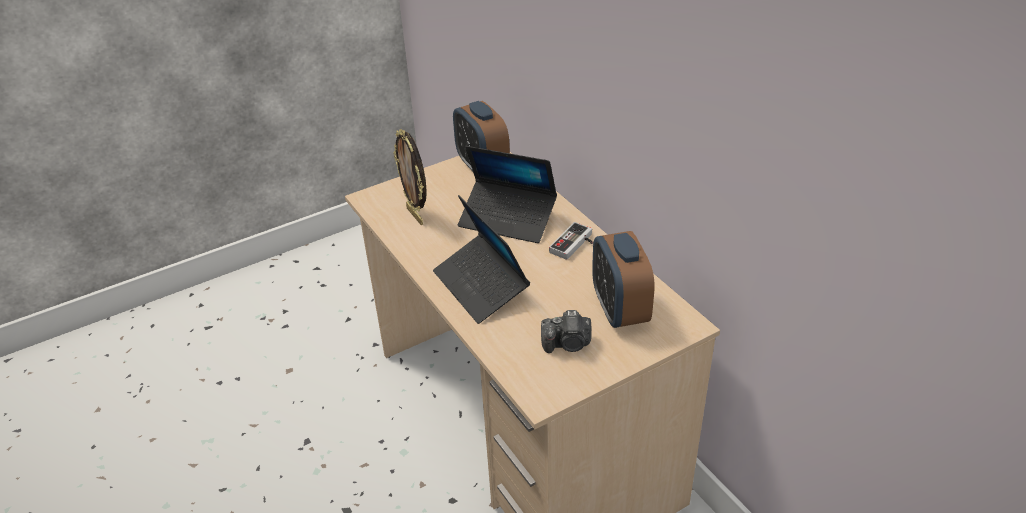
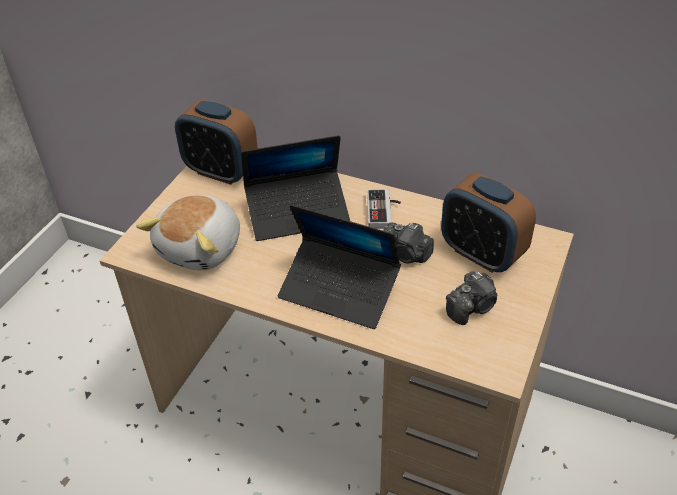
camera: 35 degrees left, 5 degrees up
(416, 216) = (202, 248): picture frame -> plush toy
(558, 284) = (406, 255): none -> camera

